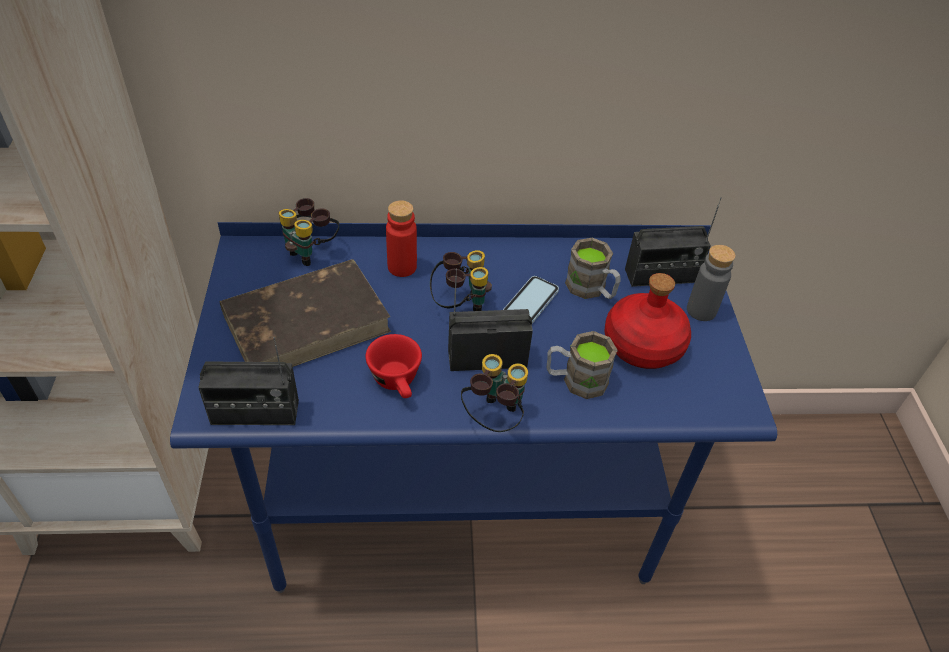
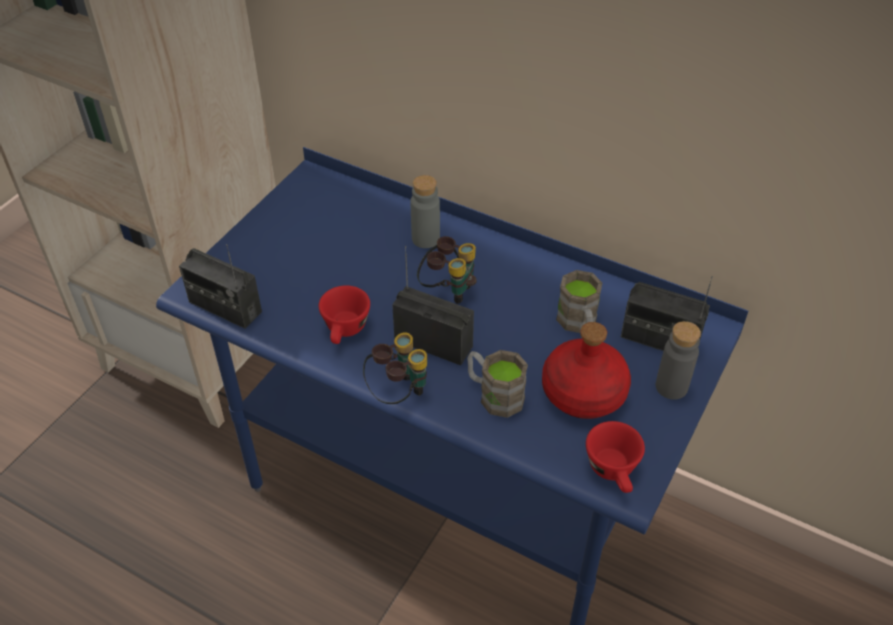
camera: 35 degrees right, 0 degrees up
(307, 321) = (315, 253): brown book -> none
(312, 252) = (363, 198): binoculars -> none
(402, 267) = (425, 239): red bottle -> grey bottle
(530, 302) = (512, 312): phone -> none
(720, 400) = (614, 472): none -> red cup

